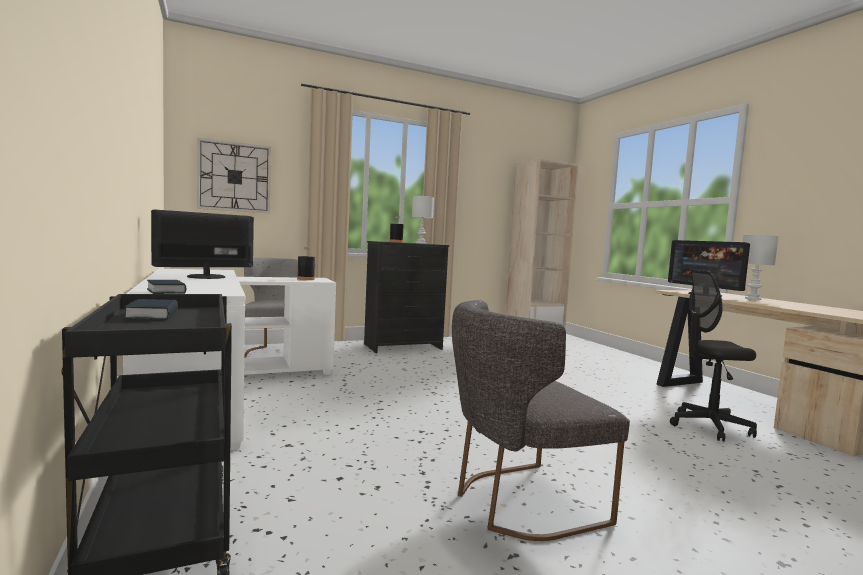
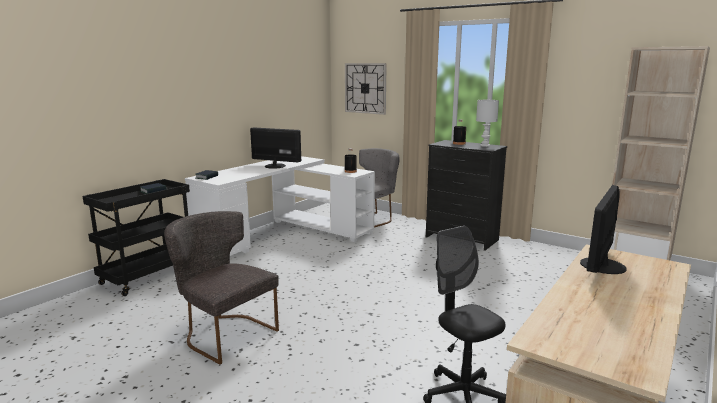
camera: 60 degrees right, 10 degrees up
(752, 298) = (634, 290): white table lamp -> none

